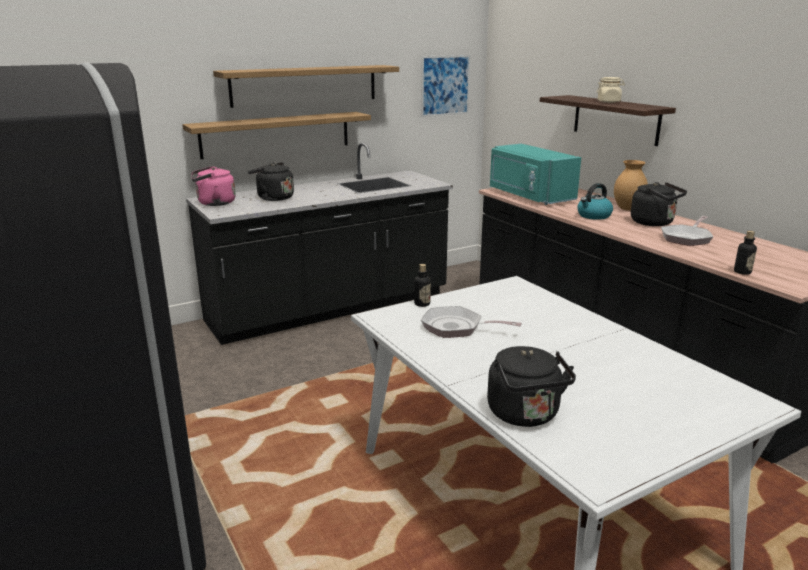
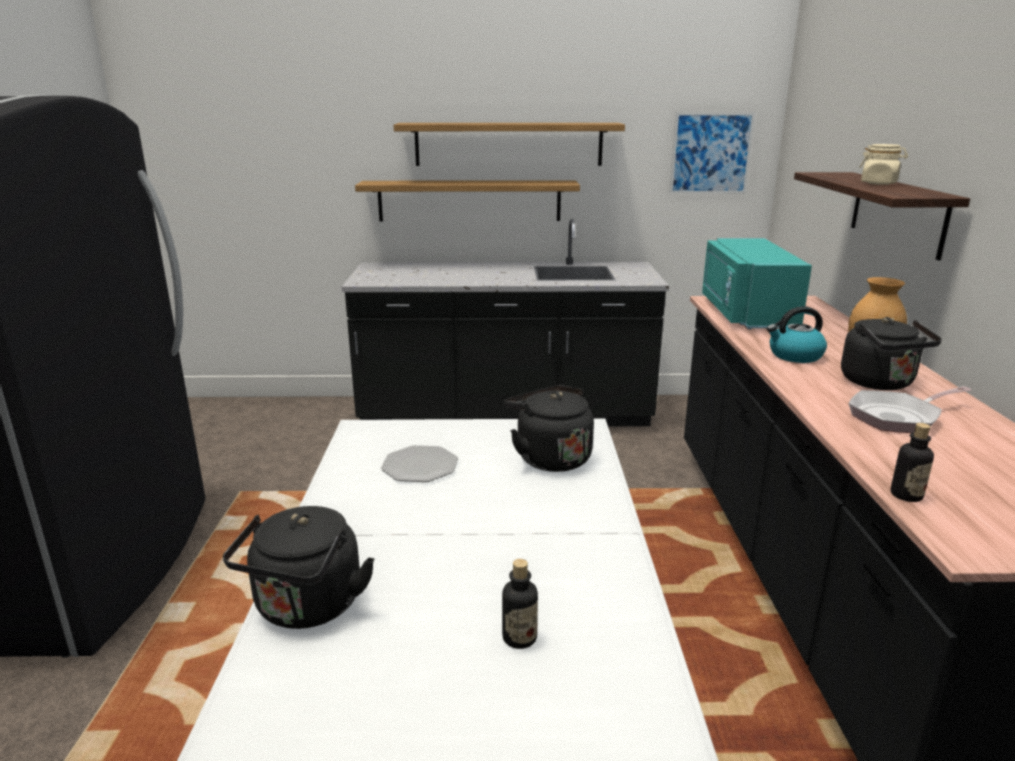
camera: 30 degrees right, 0 degrees up
(214, 203) = (375, 271): pink kettle -> none
(273, 198) = (439, 273): black kettle -> black kettle (549, 457)
(422, 304) = (430, 426): bottle -> bottle (519, 638)
(457, 327) = (420, 466): frying pan -> plate

